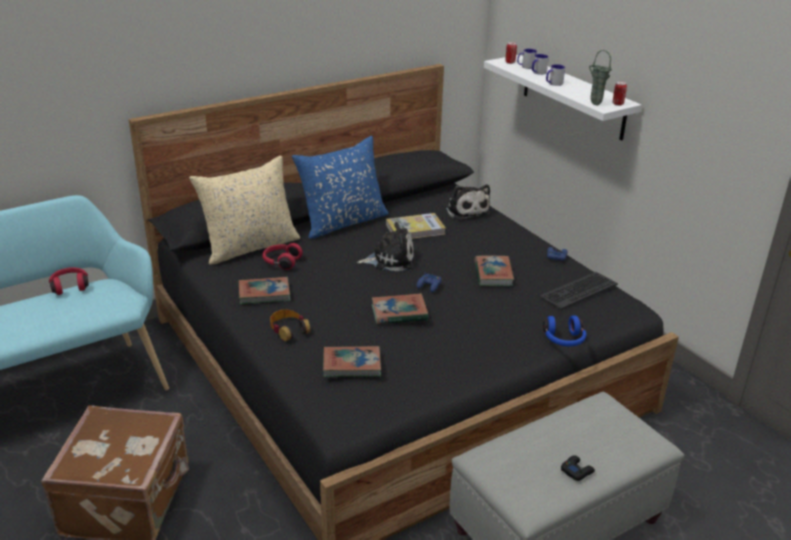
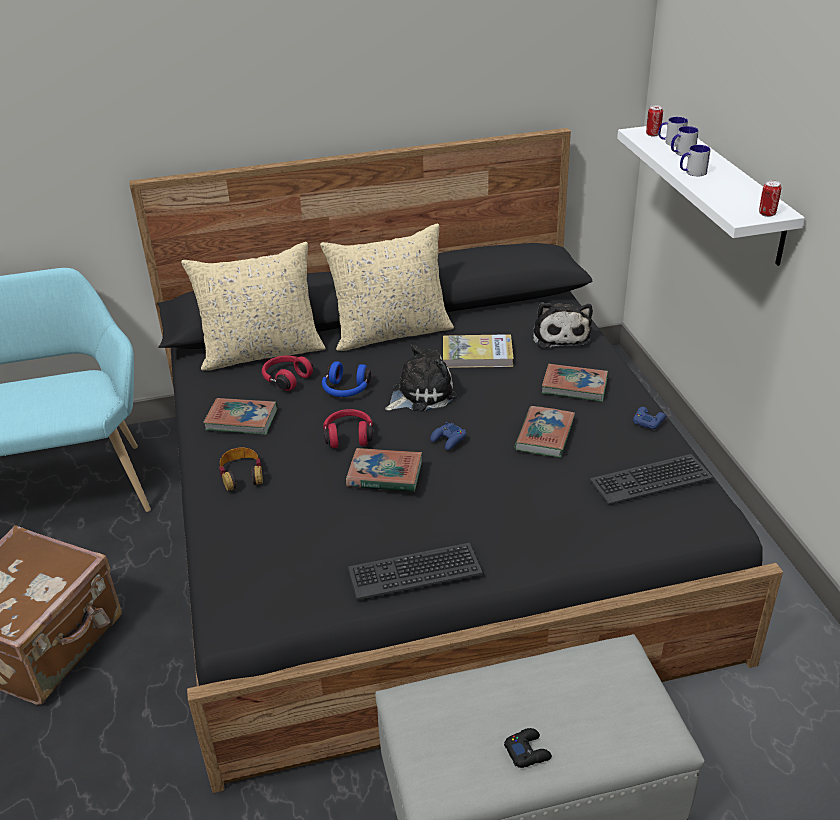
camera: 20 degrees right, 5 degrees up
(70, 286) = (49, 375): red headphones -> red headphones (348, 436)
(342, 222) = (391, 332): blue pillow -> beige pillow
(352, 365) = (283, 540): book -> book (574, 386)
(390, 260) = (420, 394): plush toy -> plush toy turned 45 degrees counterclockwise
(456, 369) = (414, 571): none -> keyboard
(564, 340) = (586, 553): blue headphones -> blue headphones (346, 390)
(594, 104) = (730, 211): green vase -> none

